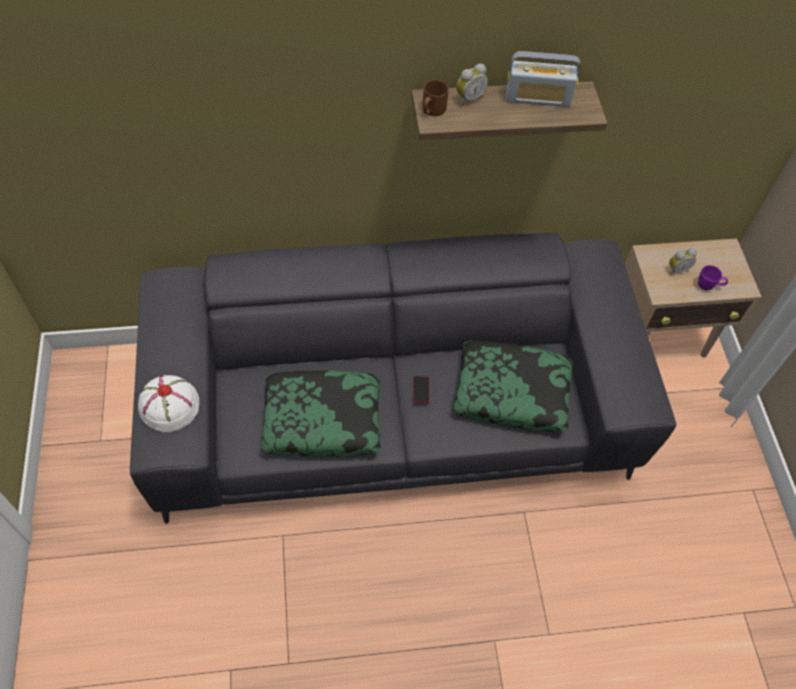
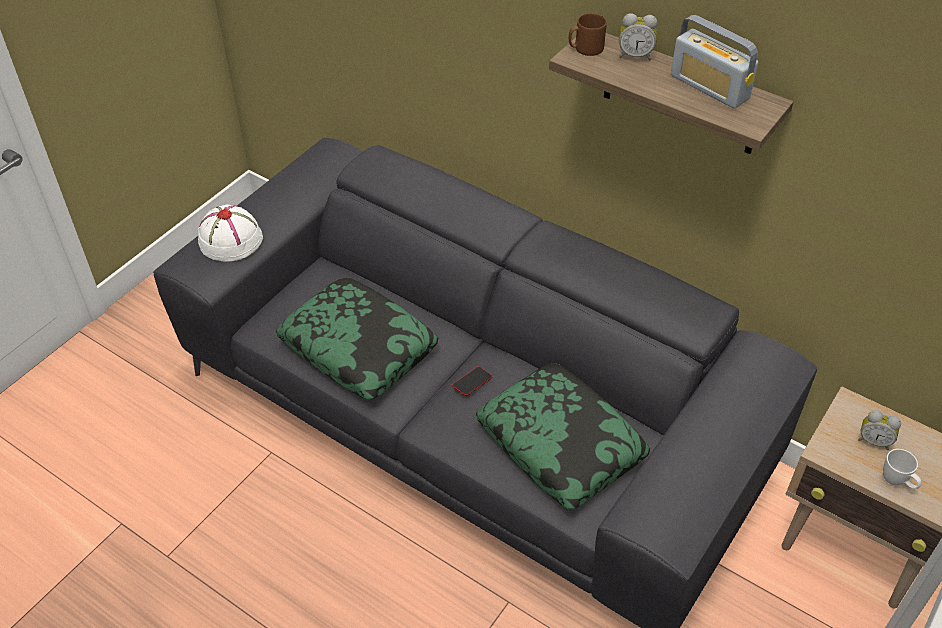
camera: 45 degrees right, 10 degrees down
(708, 286) = (897, 482): purple mug -> white mug

